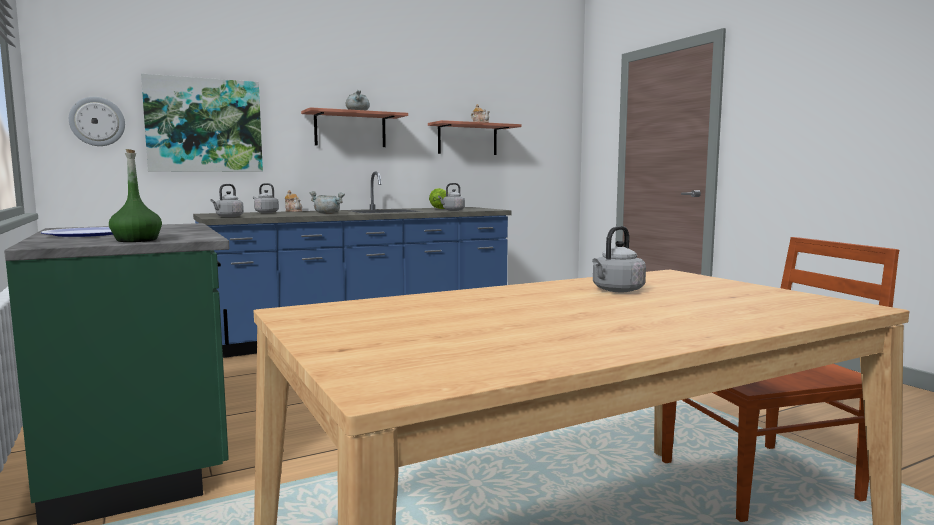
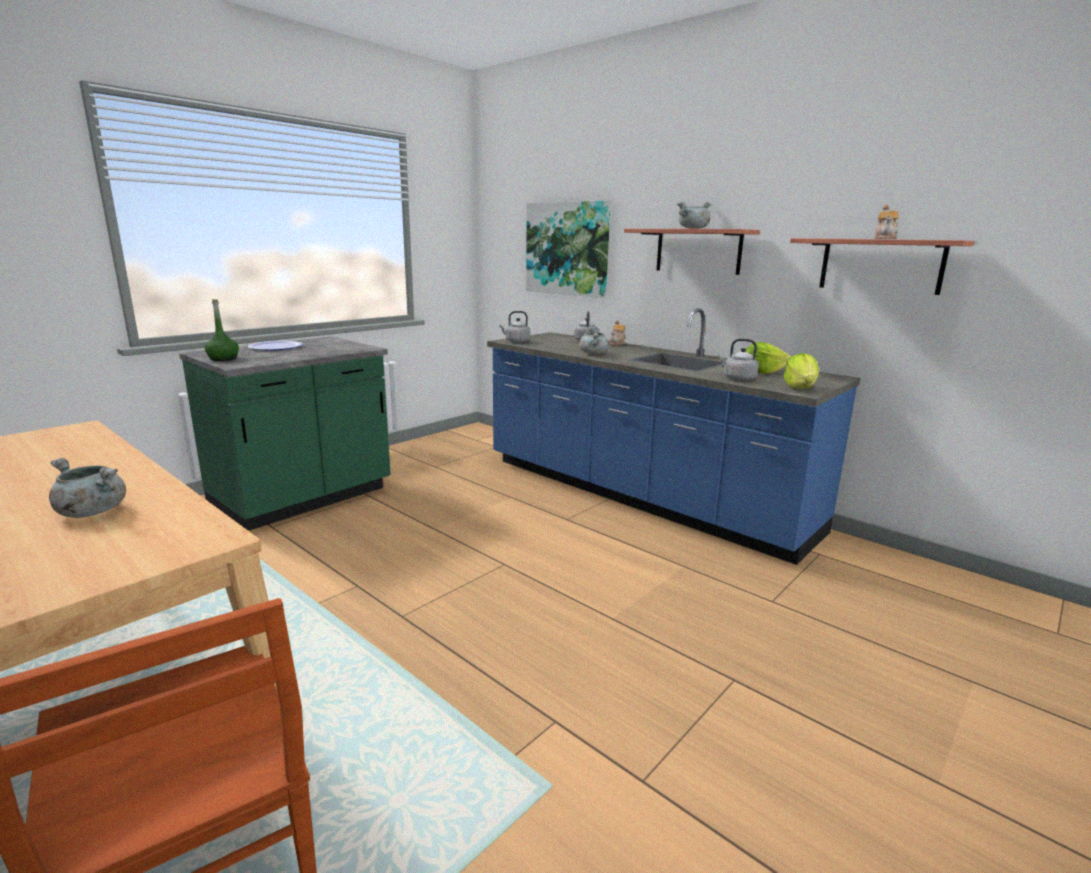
camera: 70 degrees right, 10 degrees up
(97, 121) = (505, 247): wall clock -> none
(486, 209) = (800, 388): none -> lettuce
(616, 290) = (90, 512): grey kettle -> grey cooking pot

